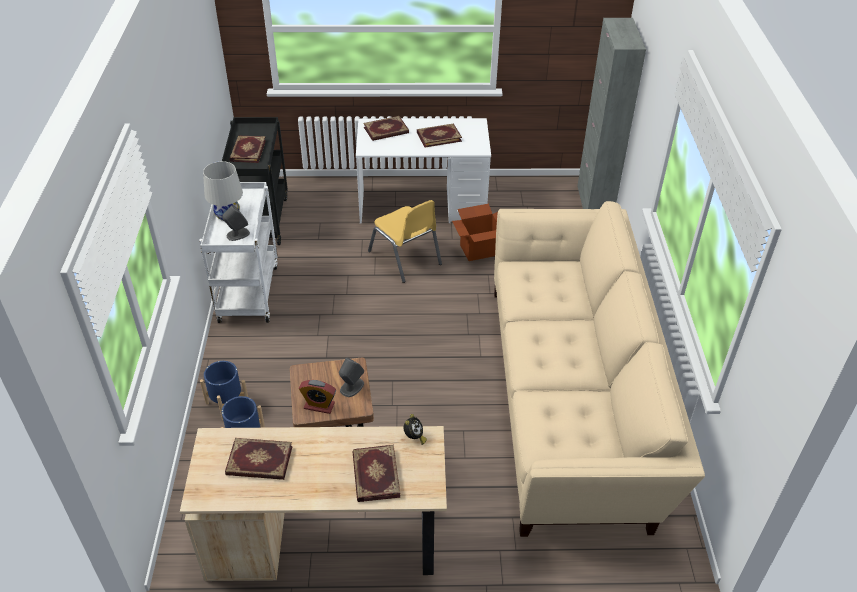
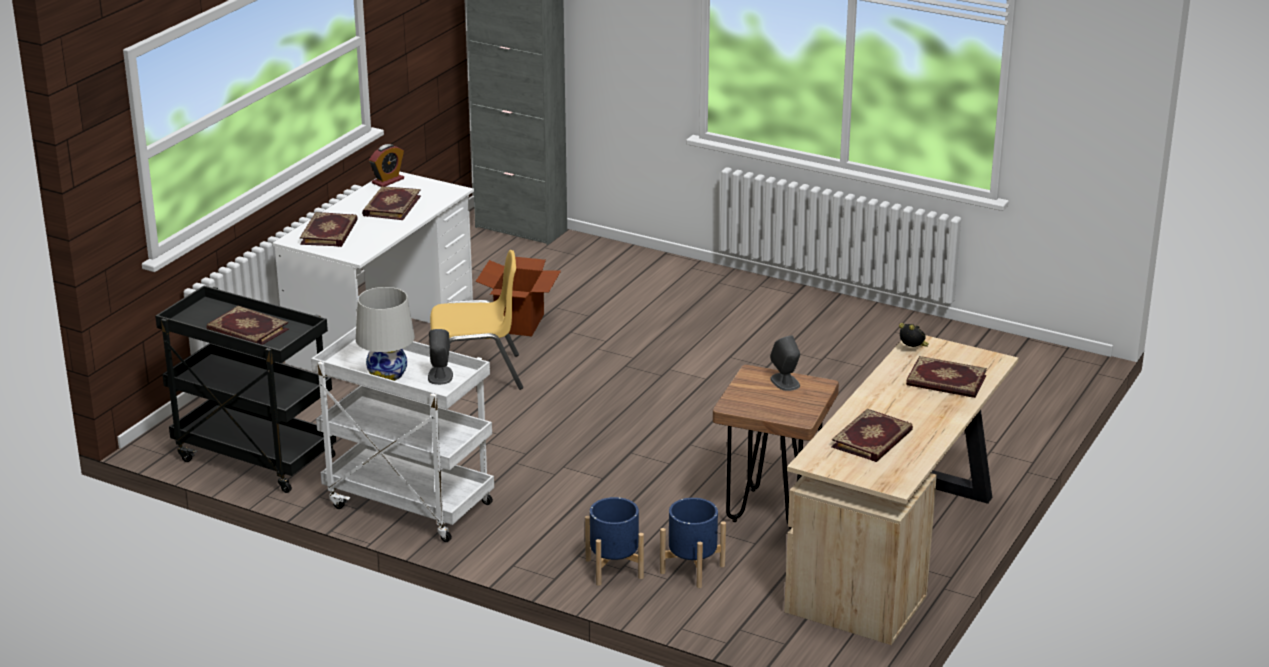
camera: 60 degrees left, 15 degrees down
(319, 406) = (796, 407): alarm clock -> alarm clock (388, 181)
(572, 399) = (824, 347): beige sofa -> none

